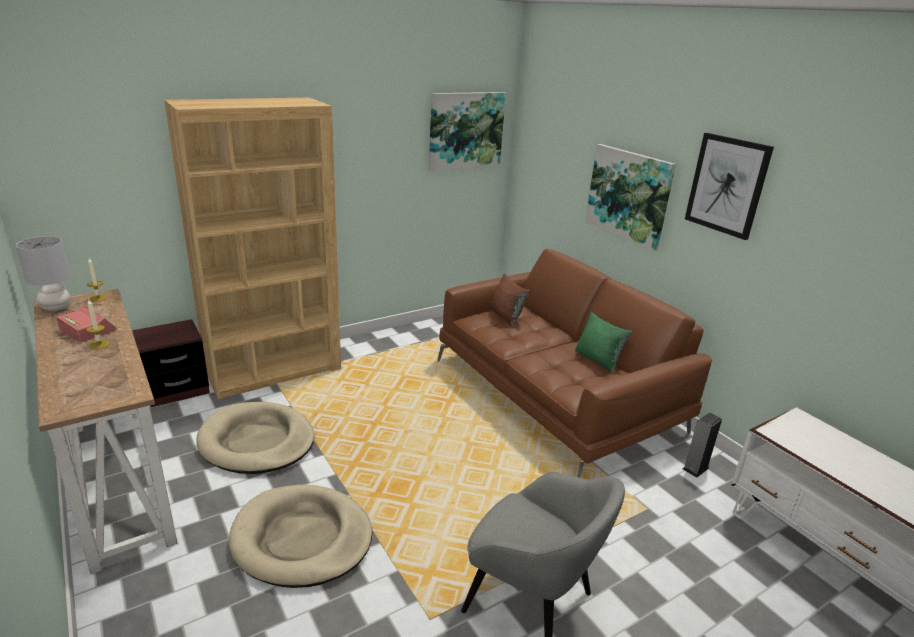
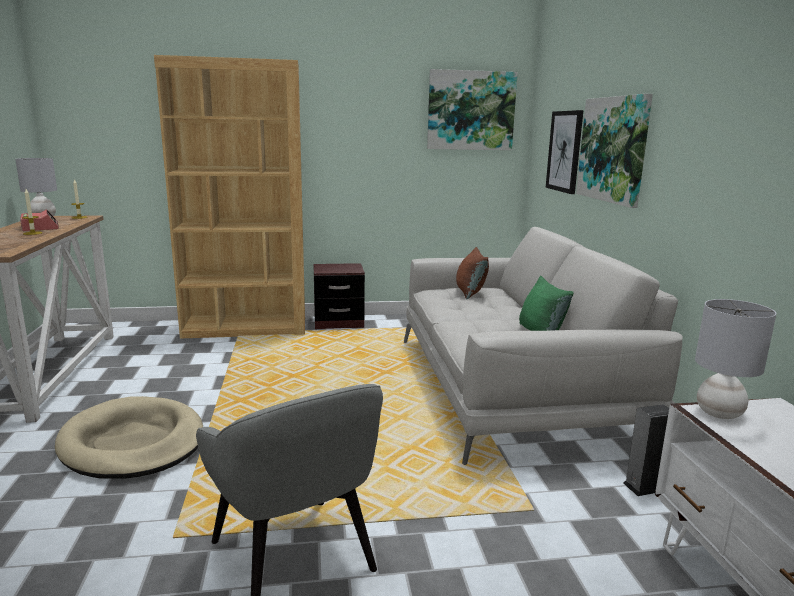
camera: 25 degrees right, 10 degrees down
(176, 390) = (156, 328): brown nightstand -> brown nightstand (338, 322)
(257, 442) = (177, 370): beige dog bed -> none
(555, 396) = (511, 388): brown sofa -> grey sofa
(727, 185) = (700, 100): picture -> picture (565, 151)
(779, 432) = (719, 413): none -> grey table lamp

